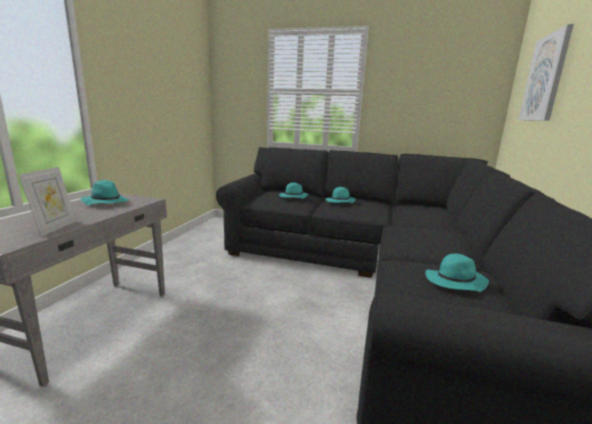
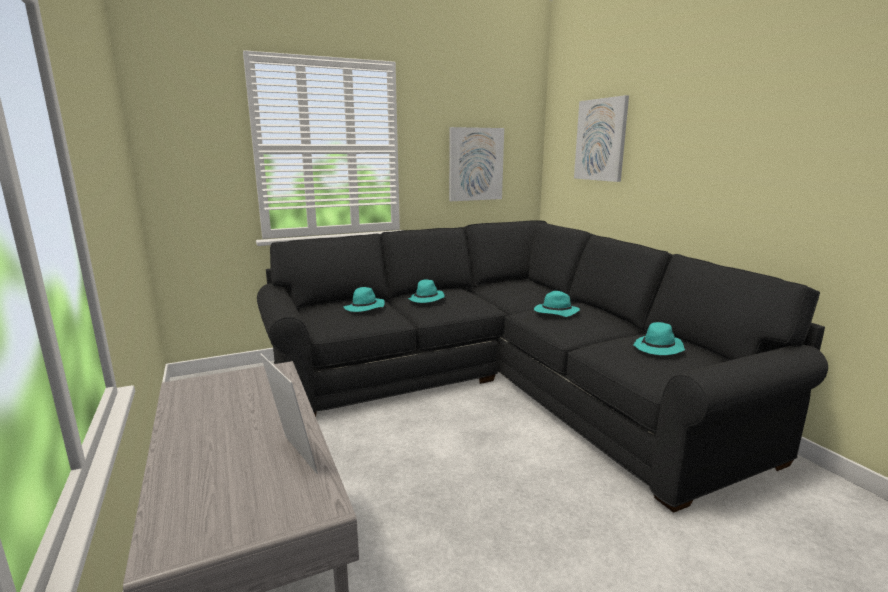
camera: 40 degrees left, 0 degrees up
(105, 202) = (224, 397): turquoise hat -> turquoise hat (555, 312)
(430, 107) = (475, 164): none -> picture

